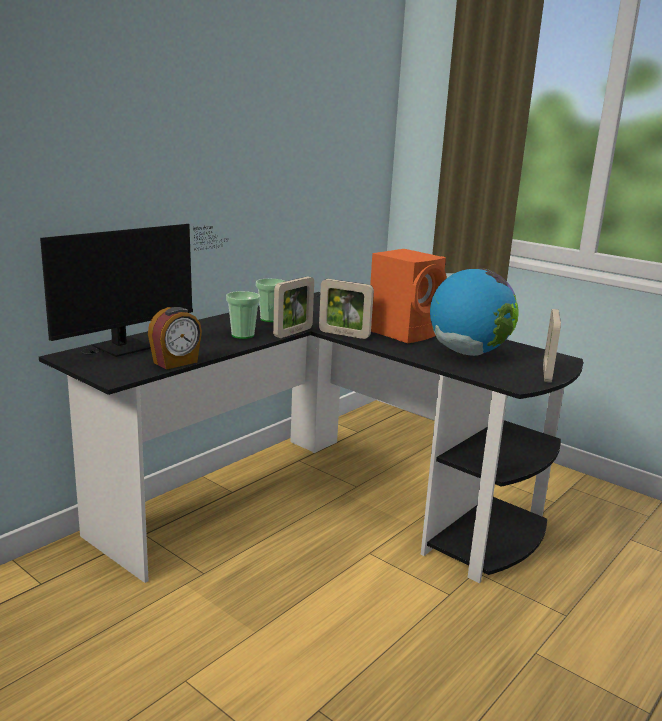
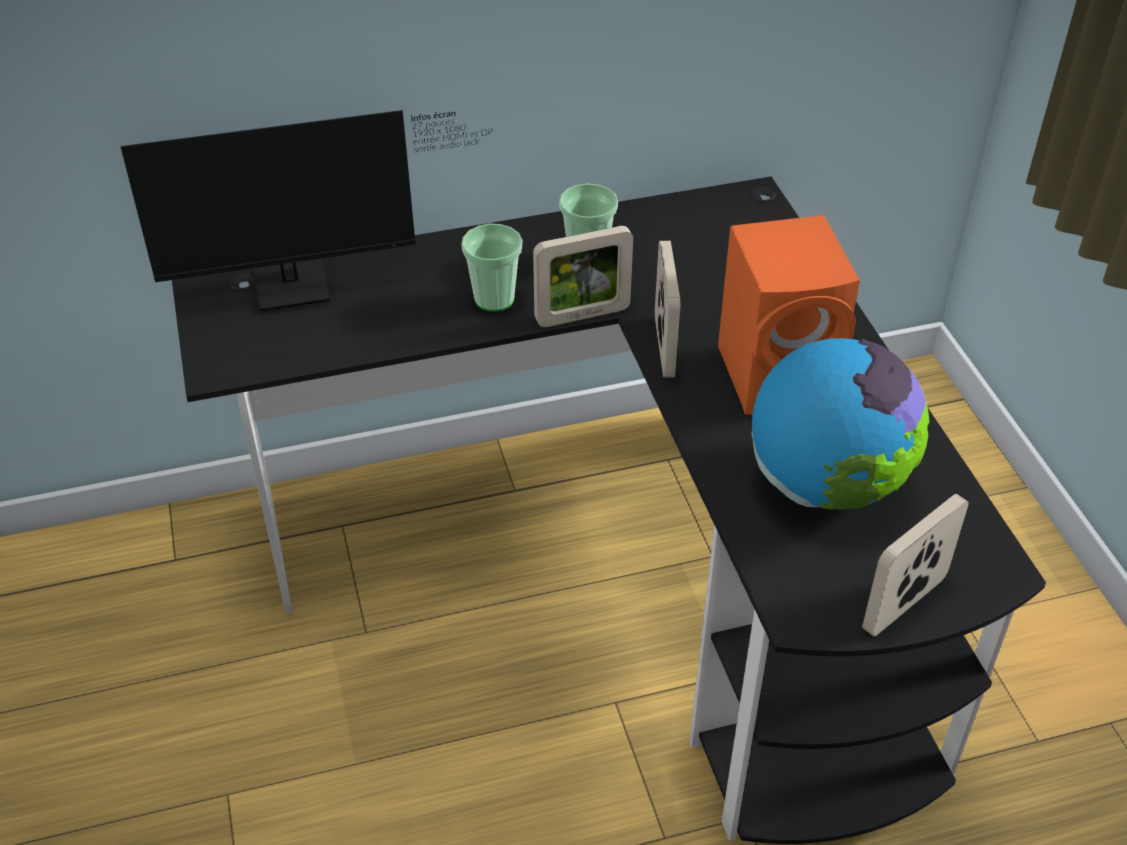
camera: 35 degrees right, 25 degrees up
(176, 363) = (327, 353): alarm clock -> none
(344, 334) = (664, 347): picture frame -> picture frame turned 150 degrees counterclockwise

